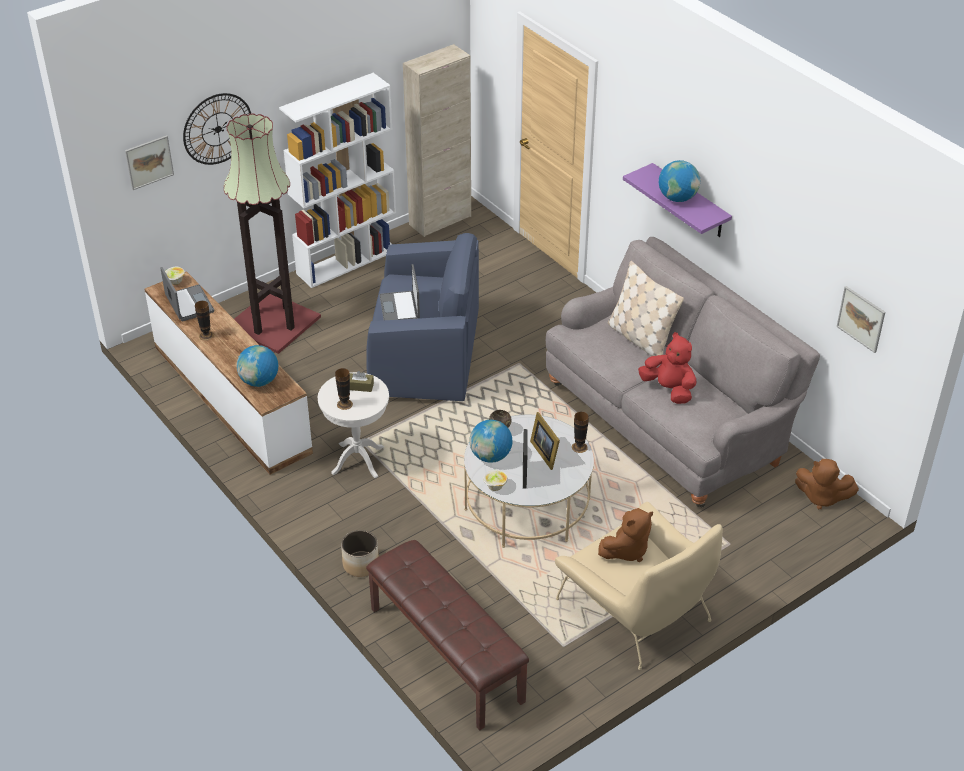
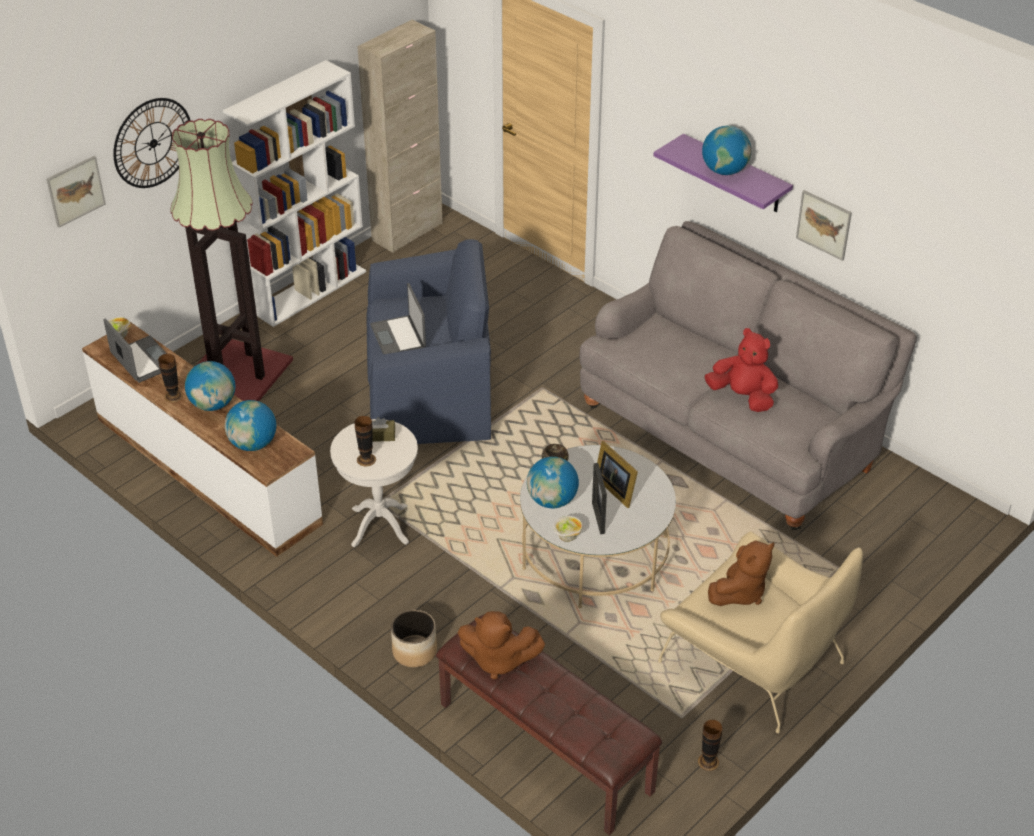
camera: 10 degrees left, 0 degrees up
(236, 345) = (213, 404): none -> globe
(579, 447) = (653, 477): vase -> vase (708, 761)
(640, 338) = (693, 341): beige pillow -> none
(821, 497) = (928, 501): brown plush toy -> brown plush toy (498, 660)
(861, 319) = (970, 287): picture -> picture (824, 224)

